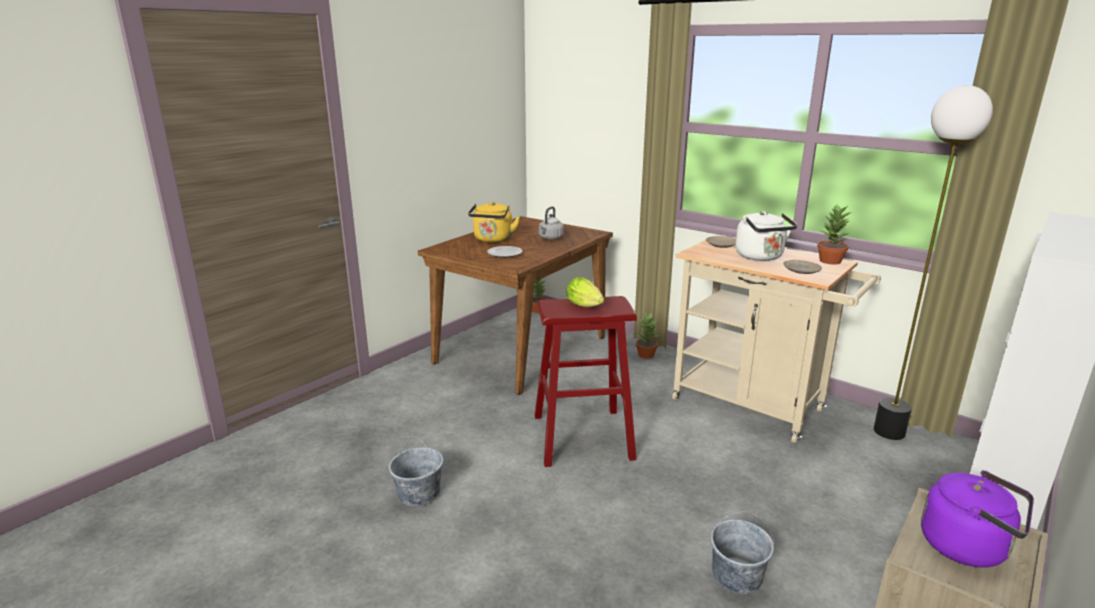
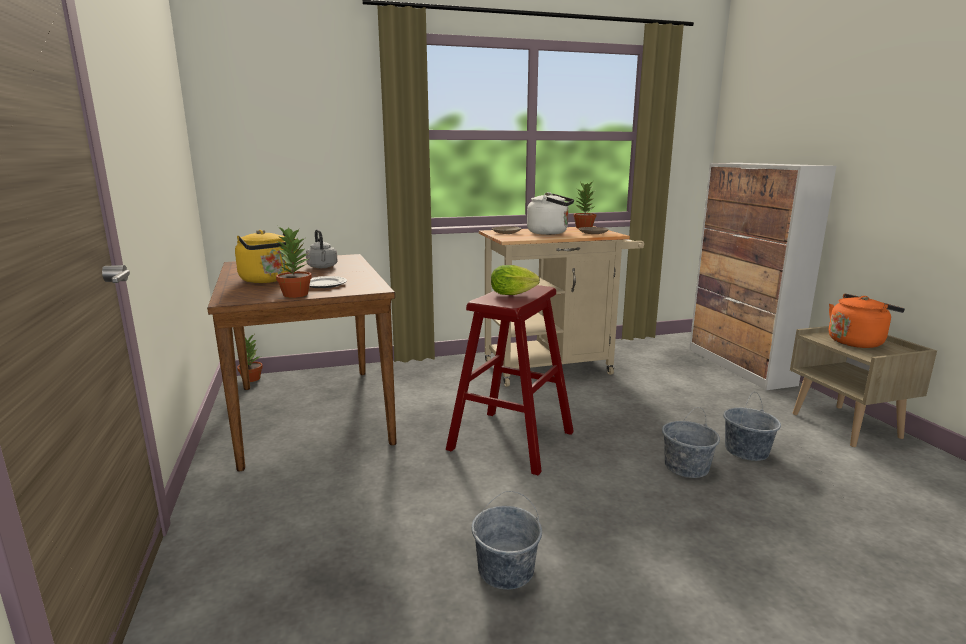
camera: 55 degrees left, 5 degrees down
(646, 354) = (423, 370): potted plant -> potted plant (295, 294)
(651, 541) = (686, 467): none -> grey bucket
(889, 432) = (628, 348): floor lamp -> none
(968, 548) = (857, 342): purple kettle -> orange kettle

